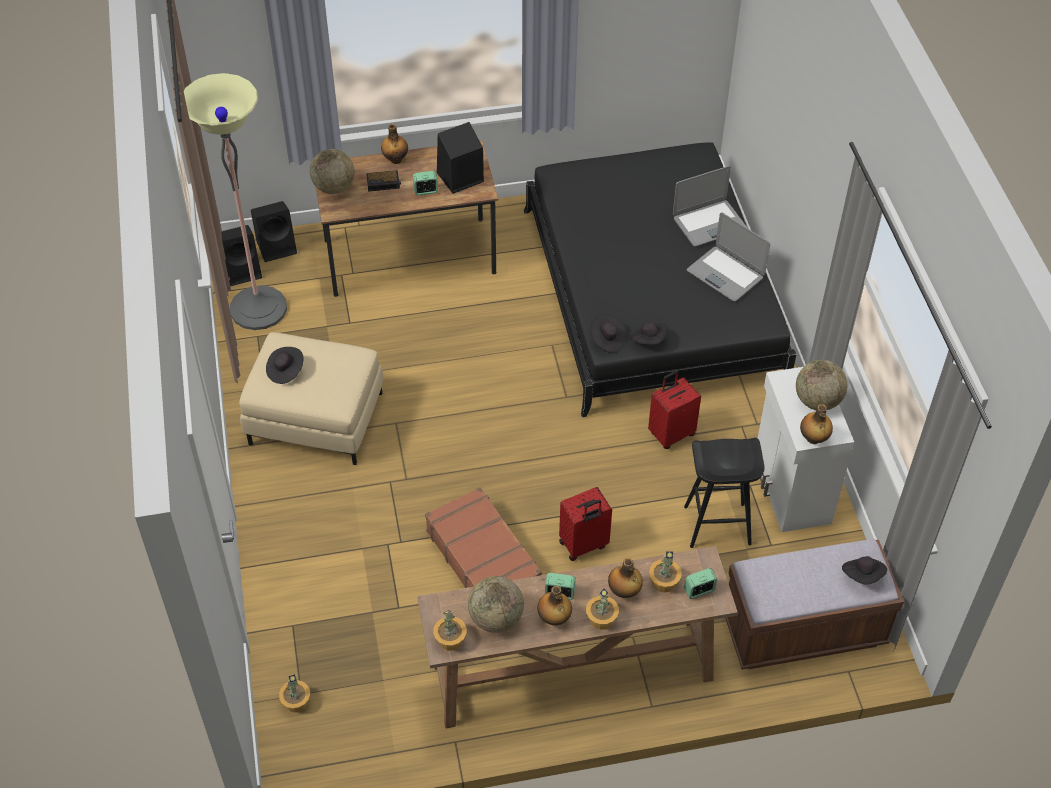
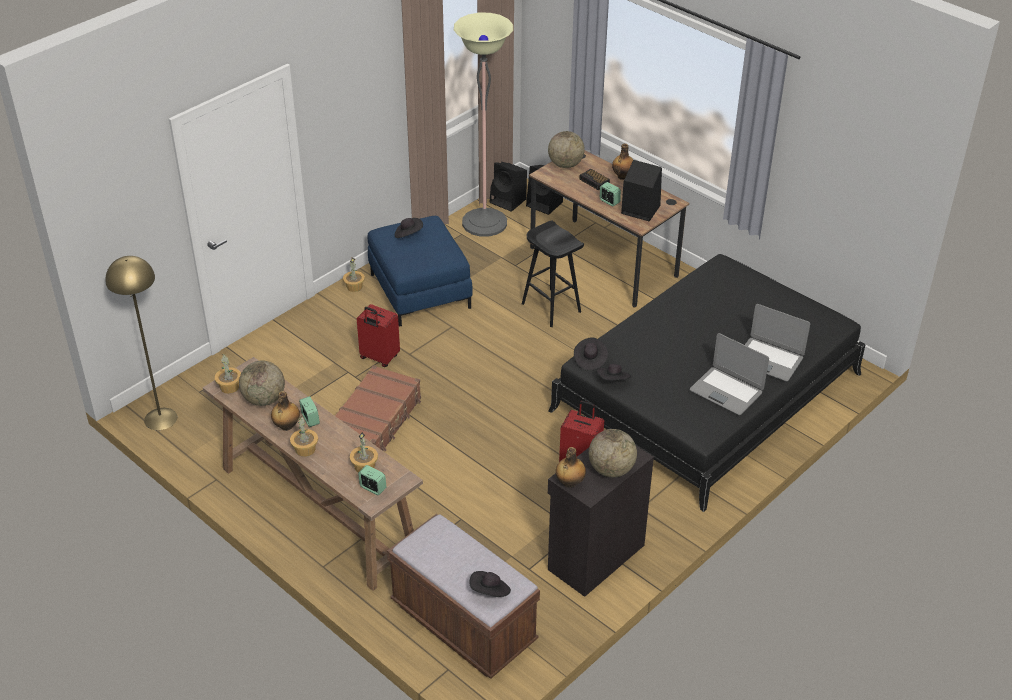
camera: 55 degrees right, 10 degrees down
(296, 702) = (191, 392): potted plant -> potted plant (354, 287)
(313, 751) = (160, 418): none -> yellow floor lamp
(316, 418) = (420, 291): beige ottoman -> blue ottoman
(583, 545) = (433, 465): red suitcase -> red suitcase (379, 358)
(624, 592) = (338, 450): bottle -> none
(716, 526) = (517, 529): black stool -> black stool (550, 307)
(725, 274) = (726, 391): laptop -> laptop turned 60 degrees counterclockwise
(790, 490) = (594, 557): white cabinet -> black cabinet

